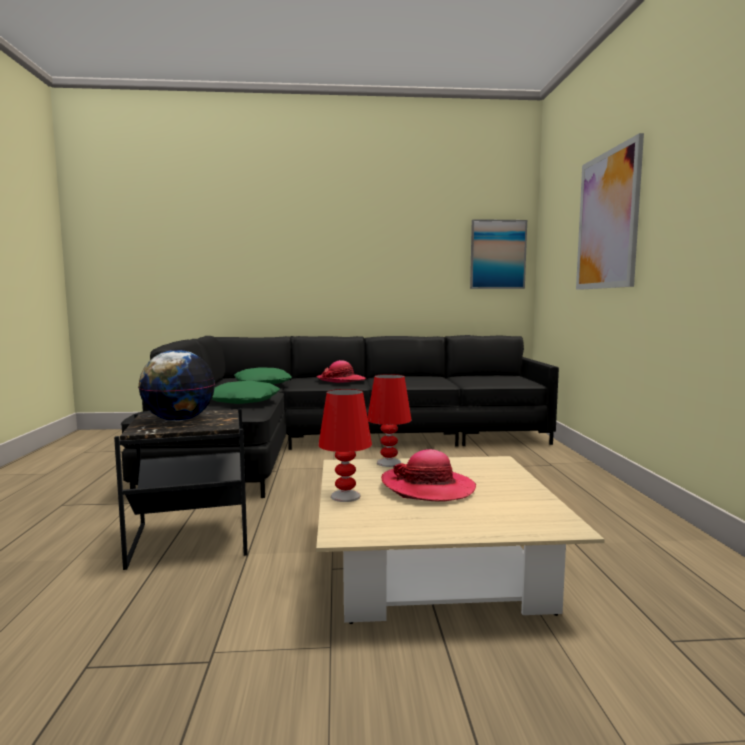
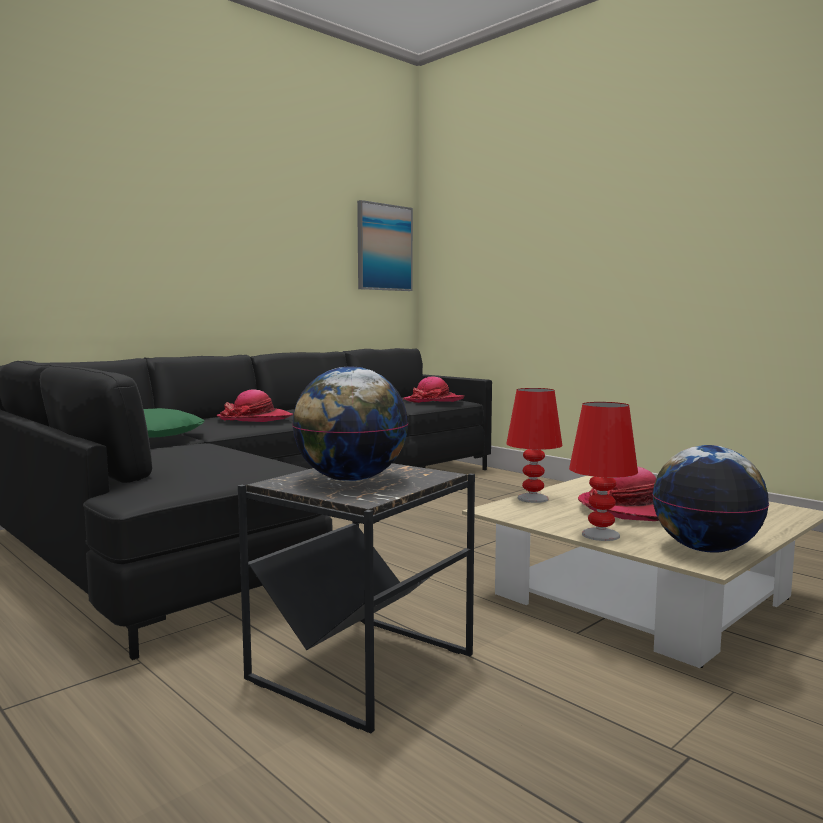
camera: 40 degrees left, 0 degrees up
(244, 401) = (230, 457): green pillow -> none
(377, 527) = (706, 549): none -> globe
(505, 380) = (433, 400): none -> hat
(607, 220) = (561, 218): picture -> none

